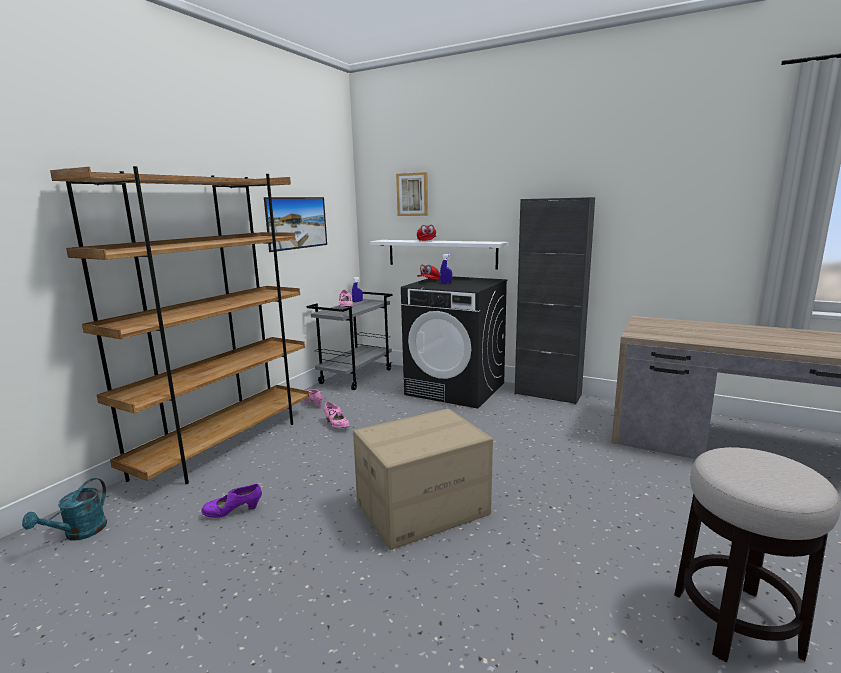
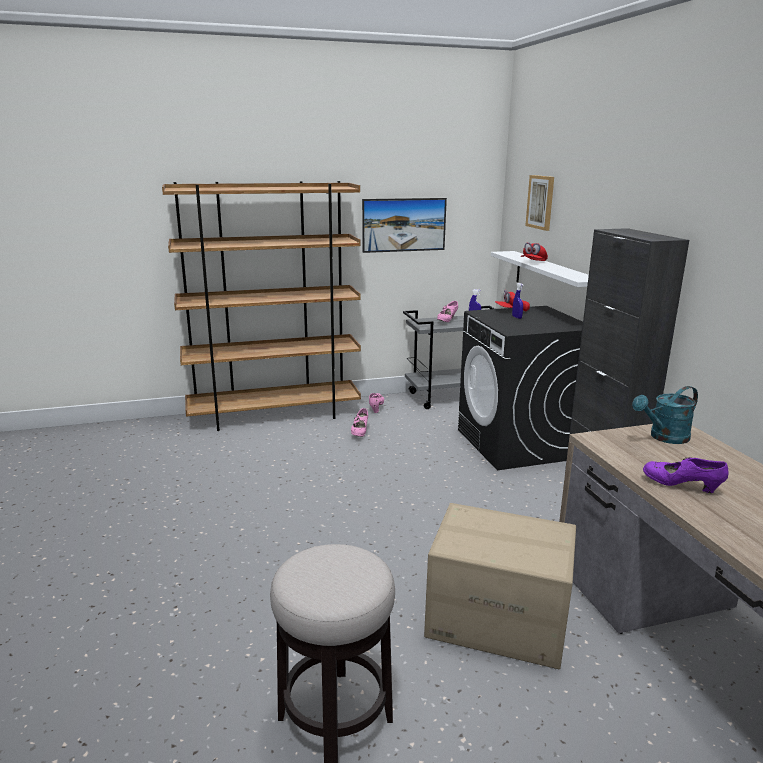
camera: 45 degrees right, 5 degrees up
(79, 533) = (141, 434): turquoise watering can -> turquoise watering can (664, 437)
(233, 512) = (210, 459): purple shoe -> purple shoe (681, 486)
(422, 508) = (301, 517): cardboard box -> cardboard box (498, 619)

